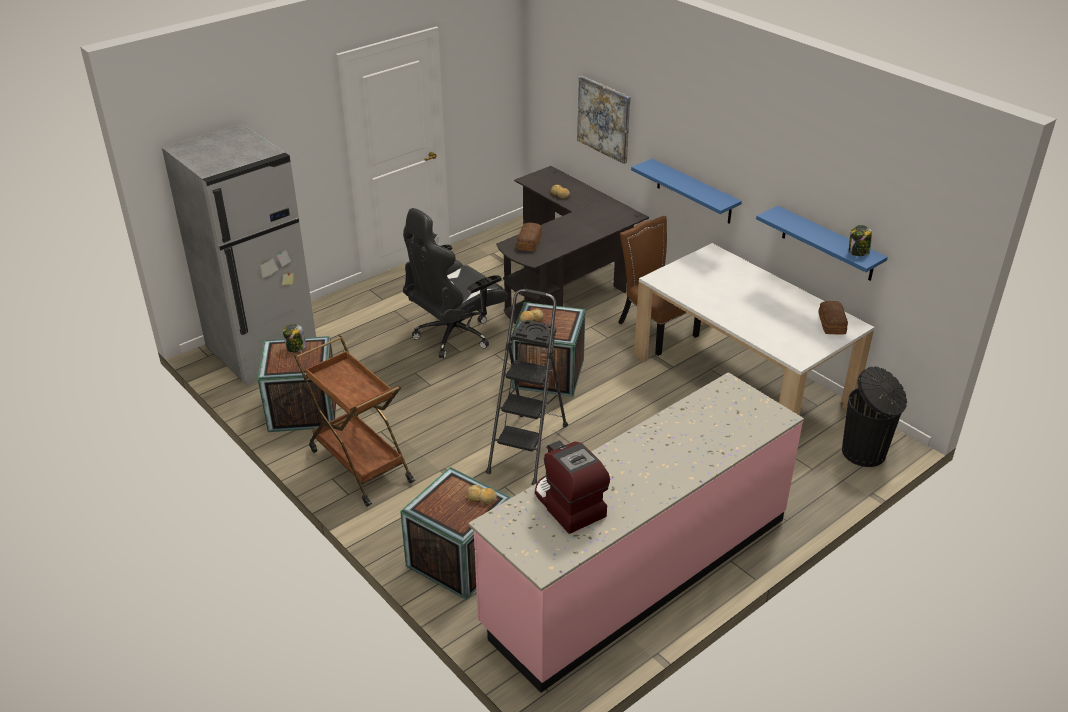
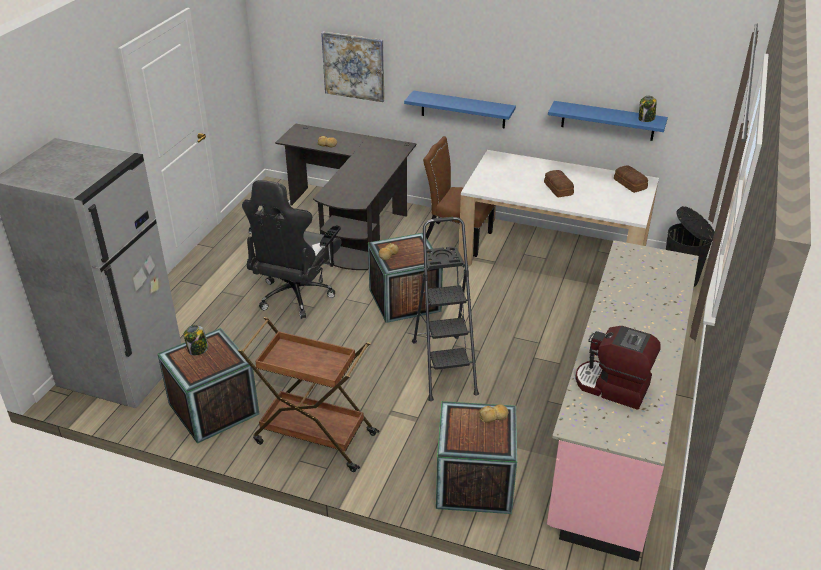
camera: 30 degrees left, 0 degrees up
(528, 242) = (340, 190): bread -> bread (558, 189)

